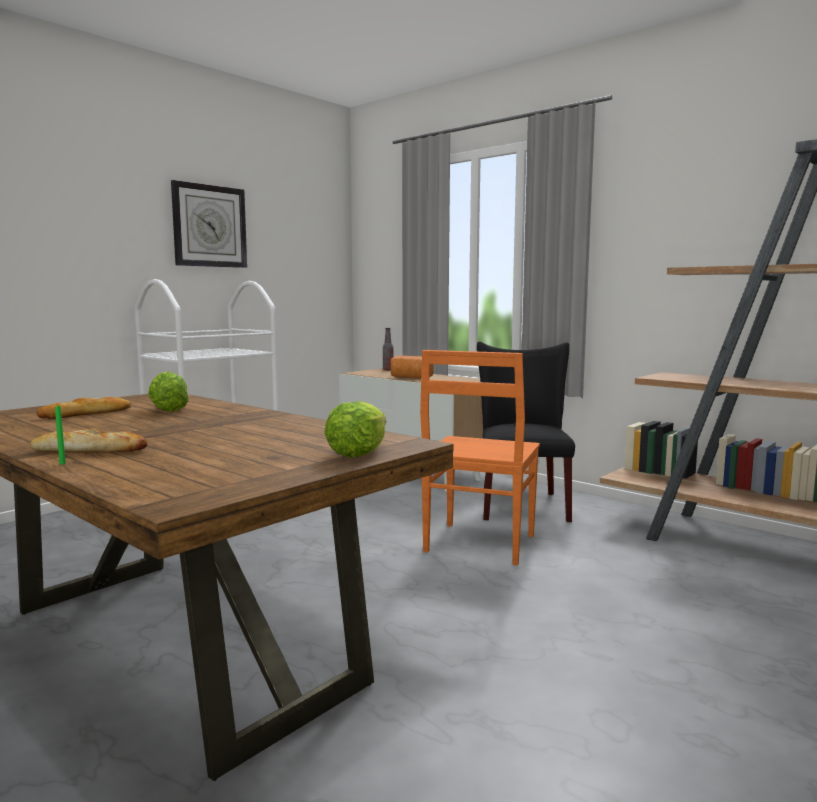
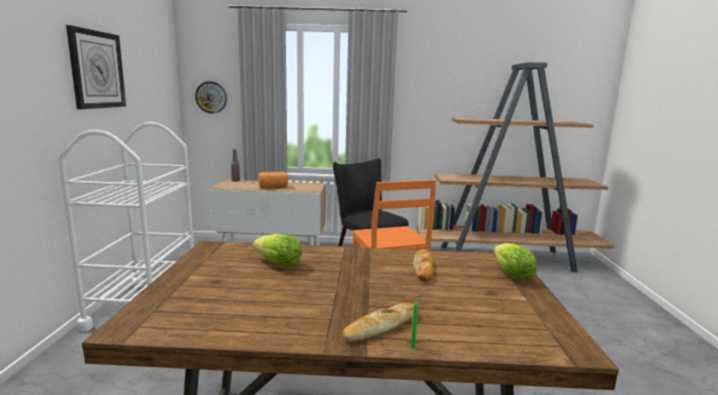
camera: 40 degrees left, 5 degrees up
(86, 414) = (231, 287): bread -> bread (423, 268)
(380, 262) = (211, 97): none -> wall clock

